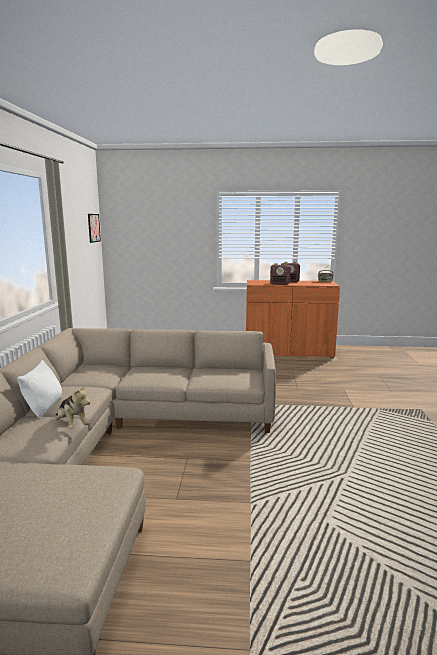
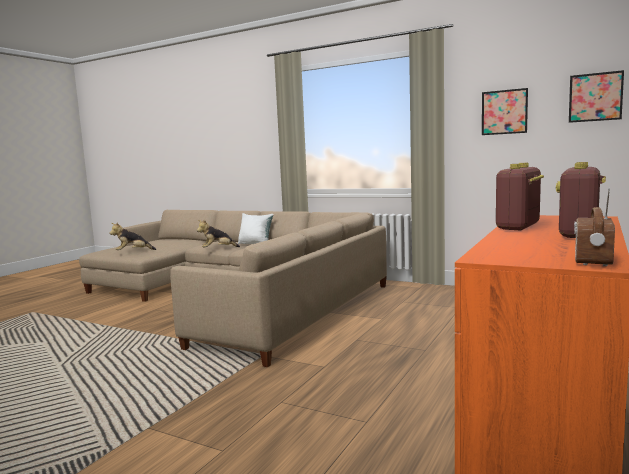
camera: 115 degrees right, 5 degrees down
(73, 234) = (504, 112): none -> picture
(89, 495) = (133, 252): none -> plush toy

